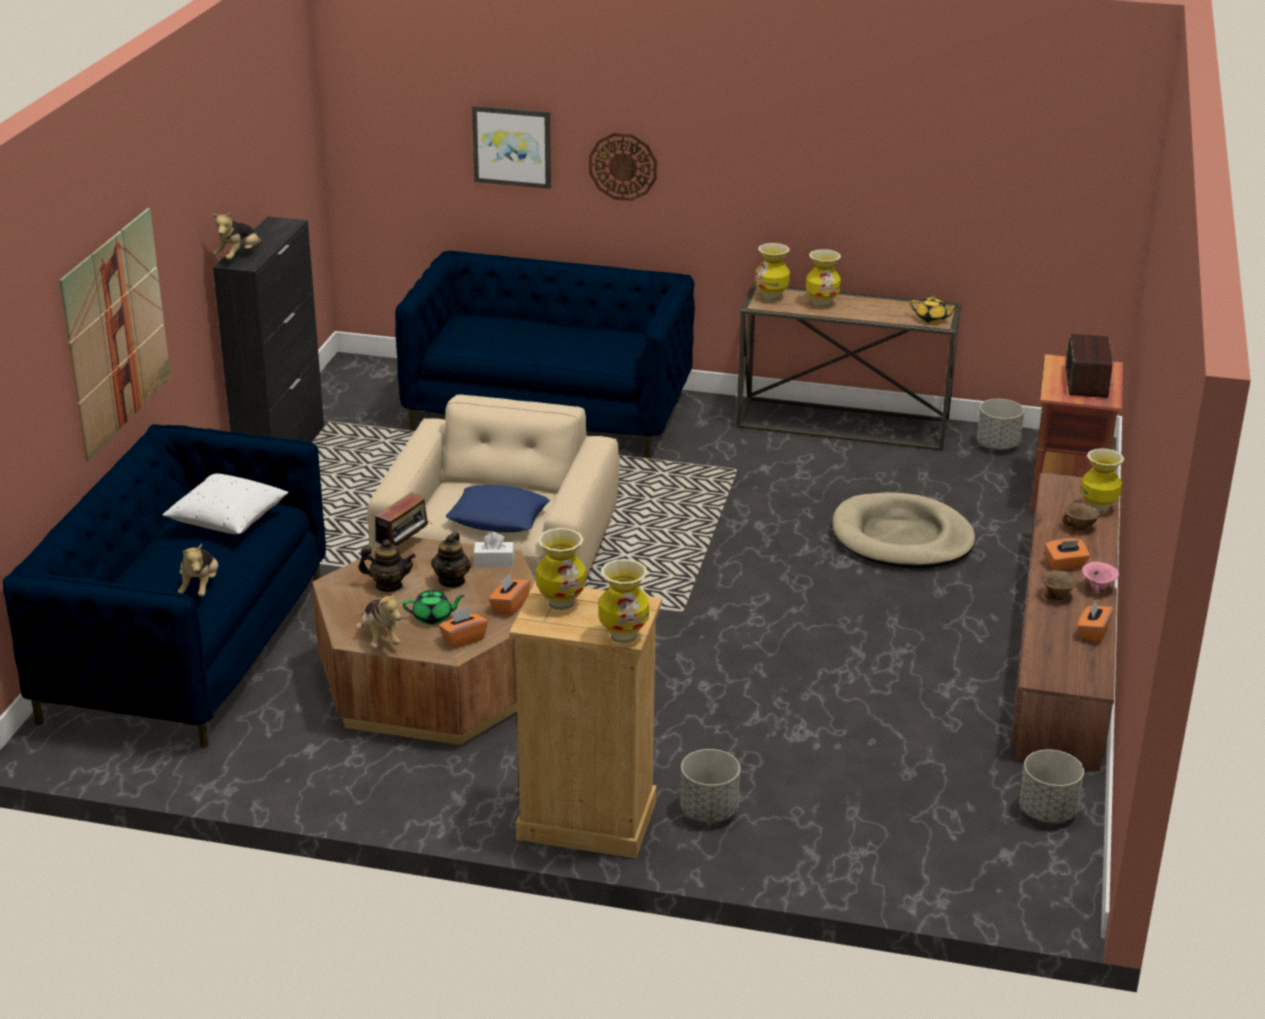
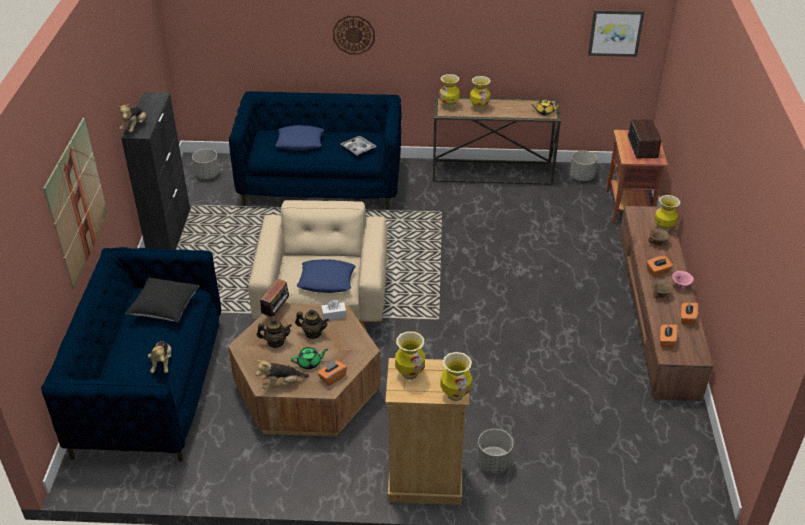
camera: 10 degrees left, 10 degrees up
(228, 520) = (164, 308): white pillow -> black pillow
(380, 638) = (281, 384): plush toy -> plush toy turned 105 degrees clockwise
(452, 581) = (313, 333): teapot -> teapot turned 75 degrees counterclockwise
(509, 606) = (353, 348): orange tissue box -> orange tissue box (666, 341)
(512, 146) = (284, 27): picture -> picture (615, 32)
(515, 333) = (300, 142): none -> blue pillow
(608, 349) = (358, 148): none -> tray
(902, 538) = (547, 249): beige dog bed -> none
(1047, 811) = (681, 434): grey planter -> grey planter (207, 175)

